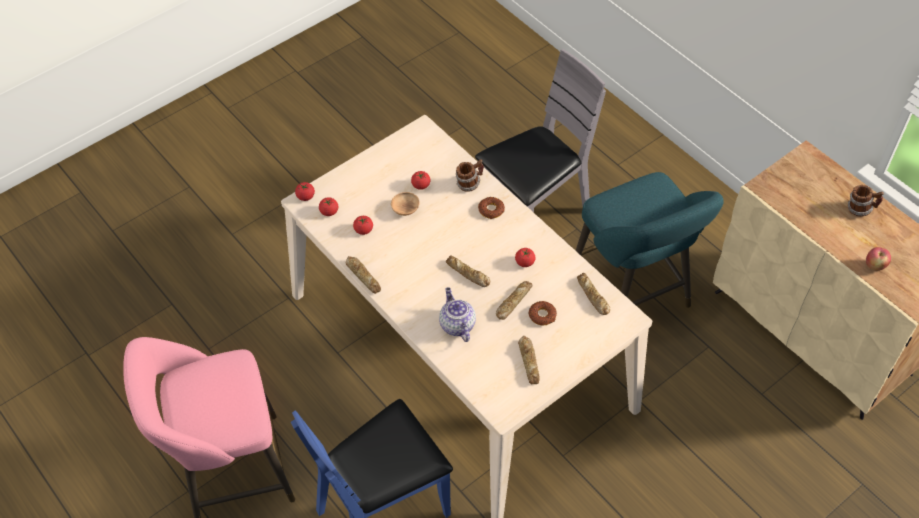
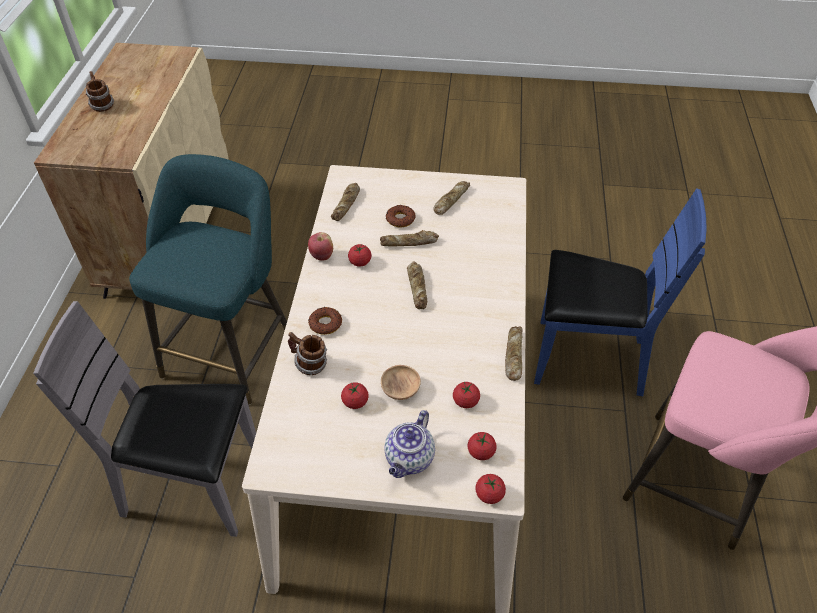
camera: 135 degrees left, 5 degrees down
(456, 325) = (475, 259): teapot -> teapot (409, 459)
(874, 266) = (161, 79): apple -> apple (322, 256)

